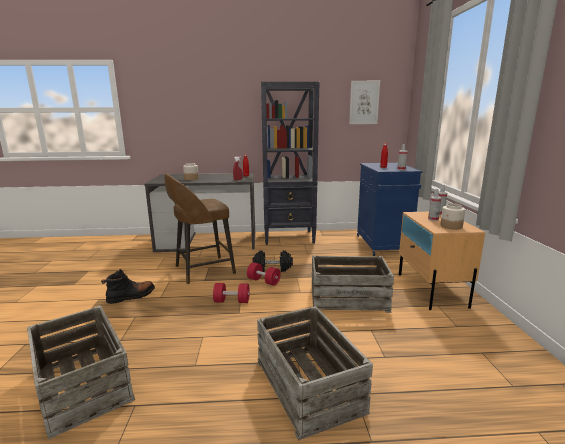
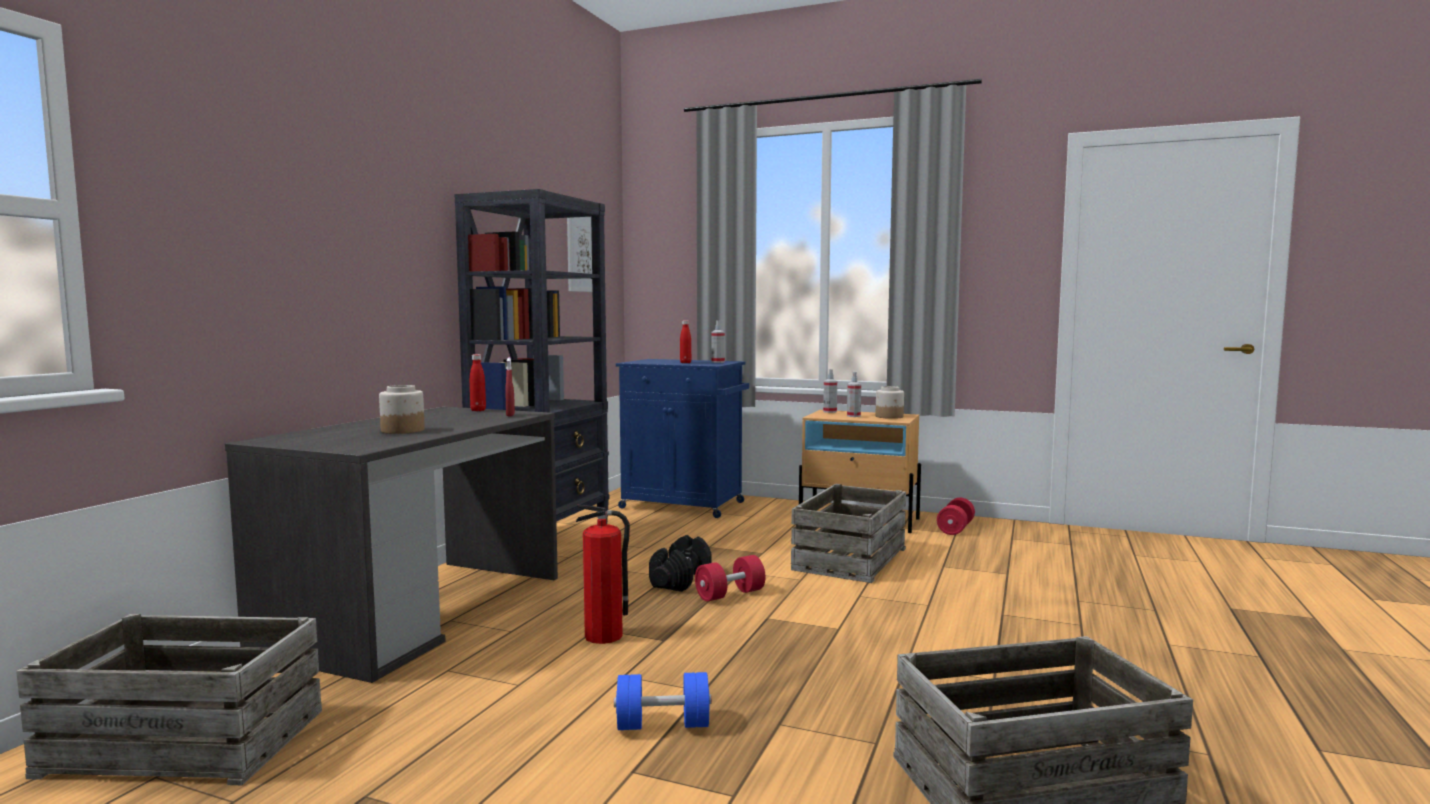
camera: 65 degrees left, 10 degrees down
(131, 296) = (663, 725): black boot -> blue dumbbell
(202, 270) = (604, 636): brown stool -> fire extinguisher
(232, 301) = (789, 628): red dumbbell -> red dumbbell (955, 529)
(309, 385) = (1058, 617): crate -> crate (187, 741)

